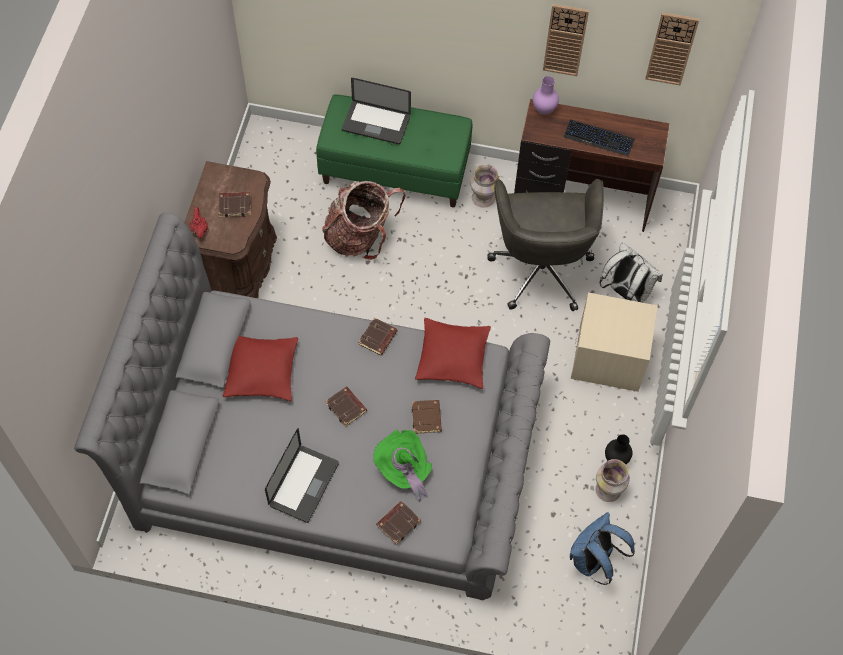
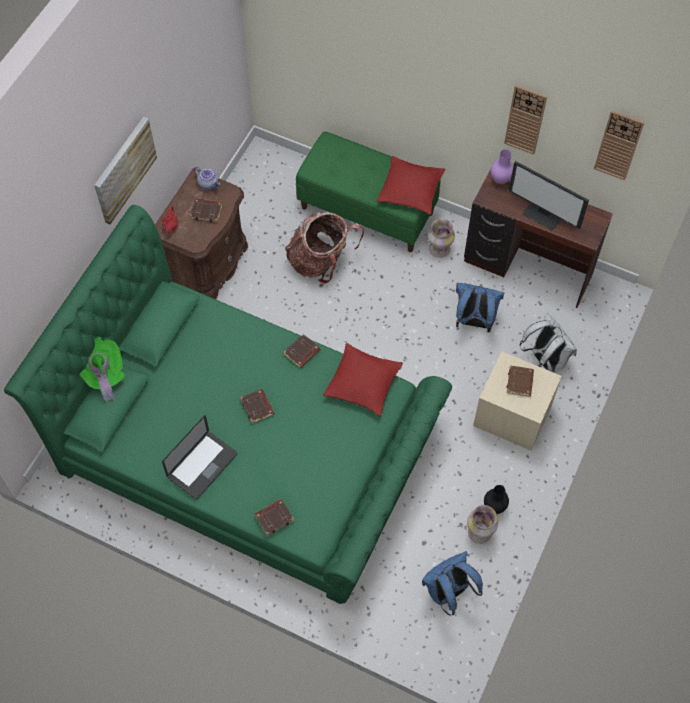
camera: 15 degrees right, 0 degrees up
(149, 175) = (124, 169): none -> picture
(228, 175) = (209, 184): none -> teapot
(261, 372) = (193, 360): red pillow -> red pillow (410, 190)
(334, 451) = (247, 444): grey bed -> green bed
(376, 123) = (353, 164): laptop -> none
(404, 470) = (292, 472): green hat -> green hat (103, 375)
(427, 418) = (325, 432): brown book -> brown book (520, 382)
(541, 268) = (474, 322): grey office chair -> blue backpack
(599, 138) = (543, 214): keyboard -> monitor

